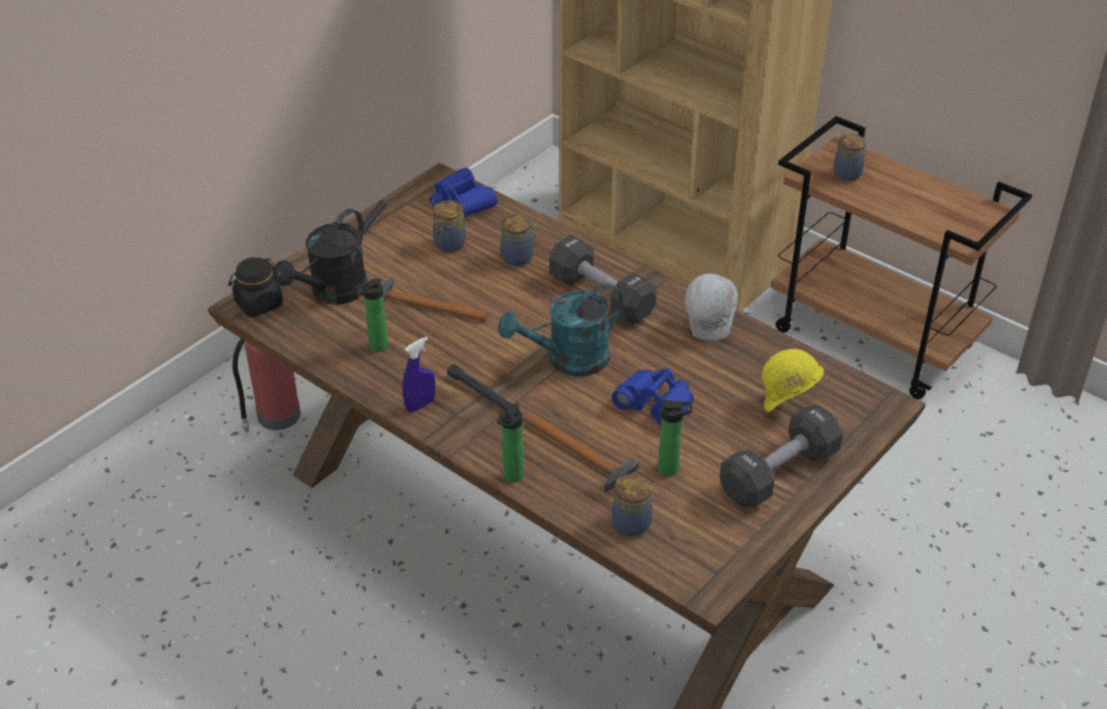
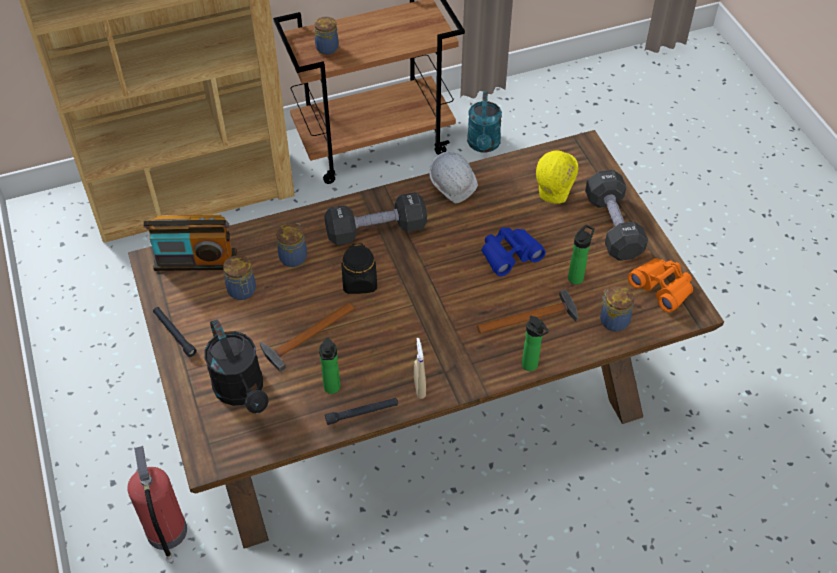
camera: 60 degrees left, 10 degrees up
(258, 304) = (215, 449): black jar -> black jar (359, 282)
(420, 405) = (419, 388): blue spray bottle -> beige spray bottle
(461, 203) = (195, 261): blue binoculars -> radio
(480, 393) = (431, 346): black flashlight -> black flashlight (362, 413)
(568, 361) = (433, 281): turquoise watering can -> turquoise watering can (483, 145)
(720, 549) = (662, 288): none -> orange binoculars

